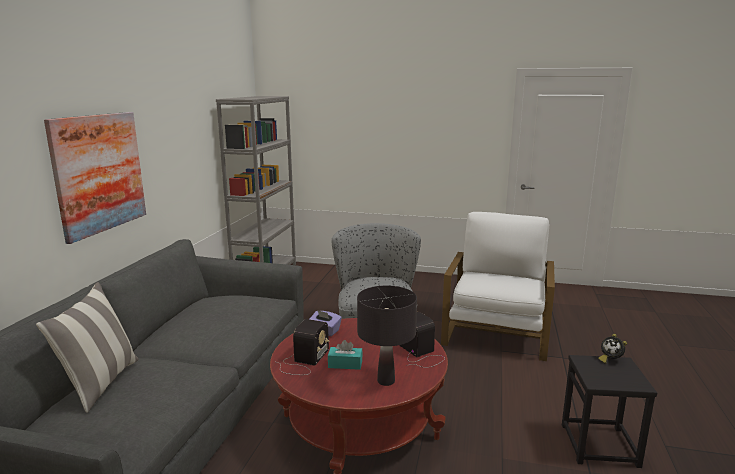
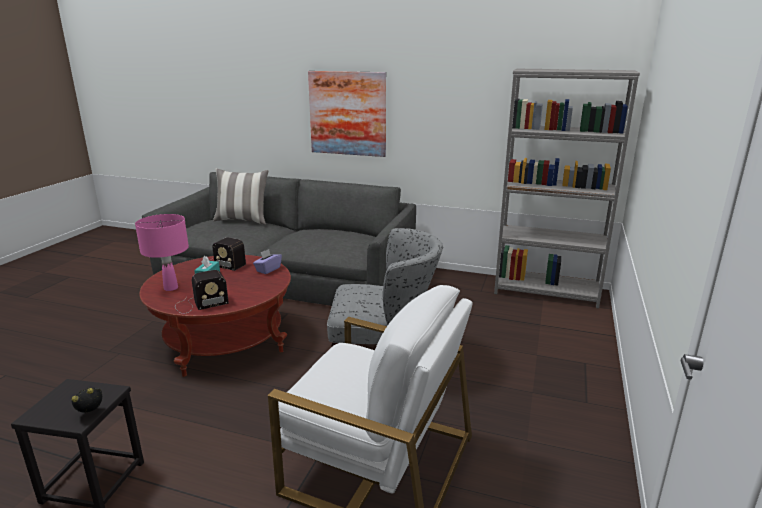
camera: 95 degrees right, 5 degrees up
(386, 381) = (170, 288): black table lamp -> pink table lamp

